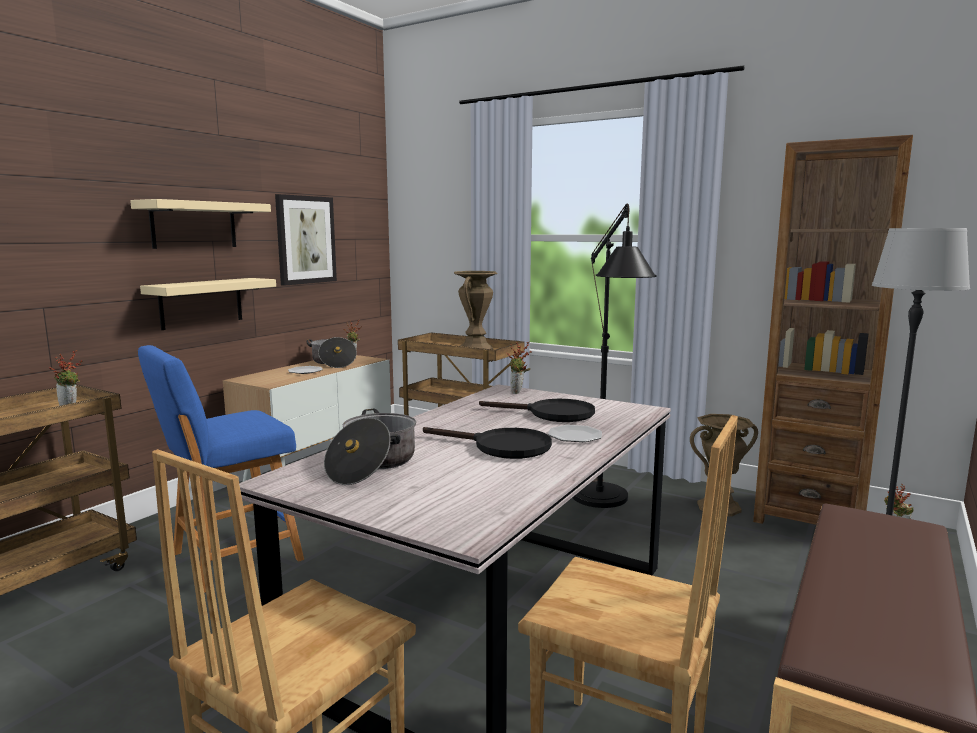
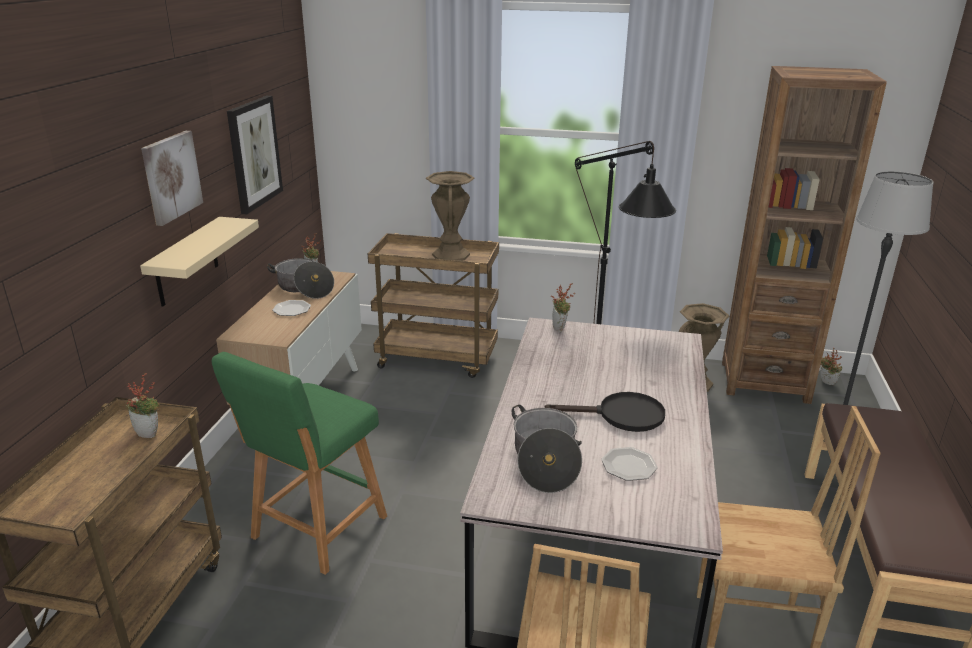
camera: 20 degrees left, 15 degrees up
(194, 225) = (171, 177): beige shelf -> picture
(230, 558) = (315, 531): blue stool -> green stool
(552, 414) = (618, 360): black frying pan -> none
(575, 436) = (663, 389): plate -> plate (629, 466)

